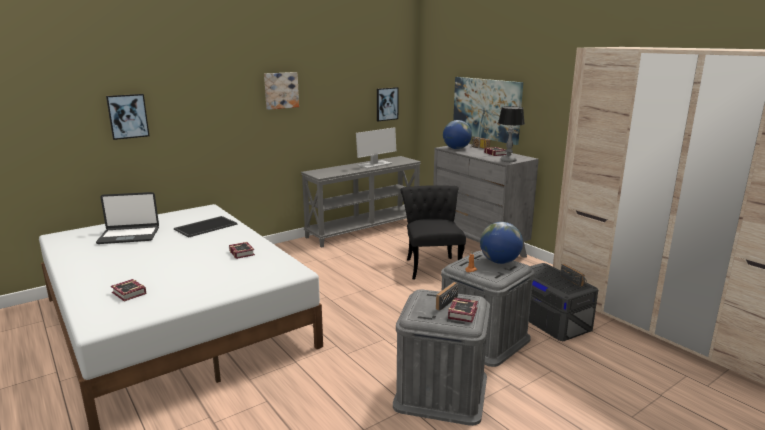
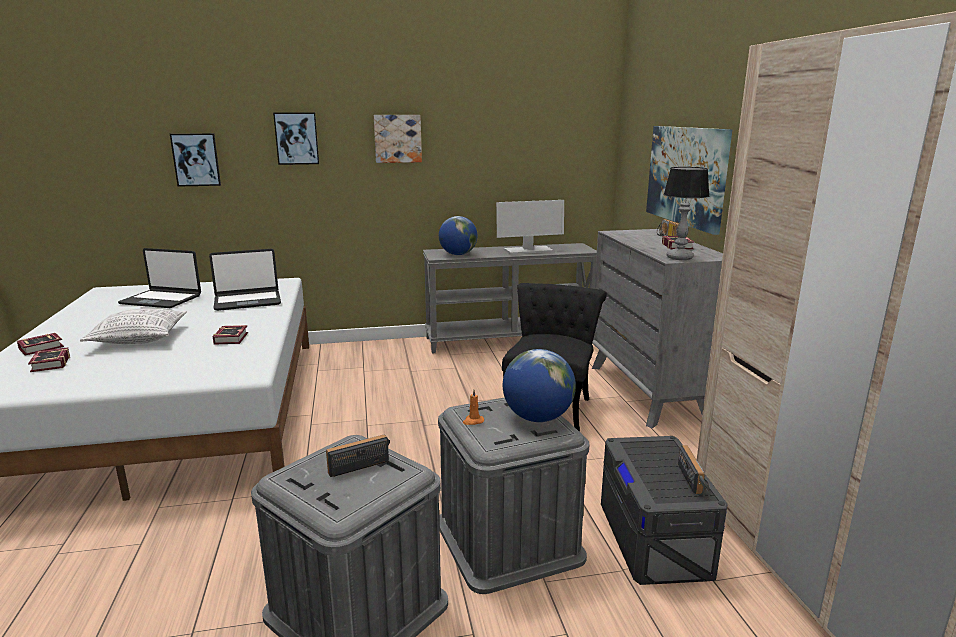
camera: 25 degrees right, 0 degrees up
(168, 264) = (140, 338): none -> pillow
(206, 226) = (247, 301): tray -> laptop
(386, 104) = (563, 166): picture -> picture (296, 138)
(456, 148) = (628, 235): globe -> globe (458, 254)
(464, 312) = (360, 491): book -> book (43, 347)

